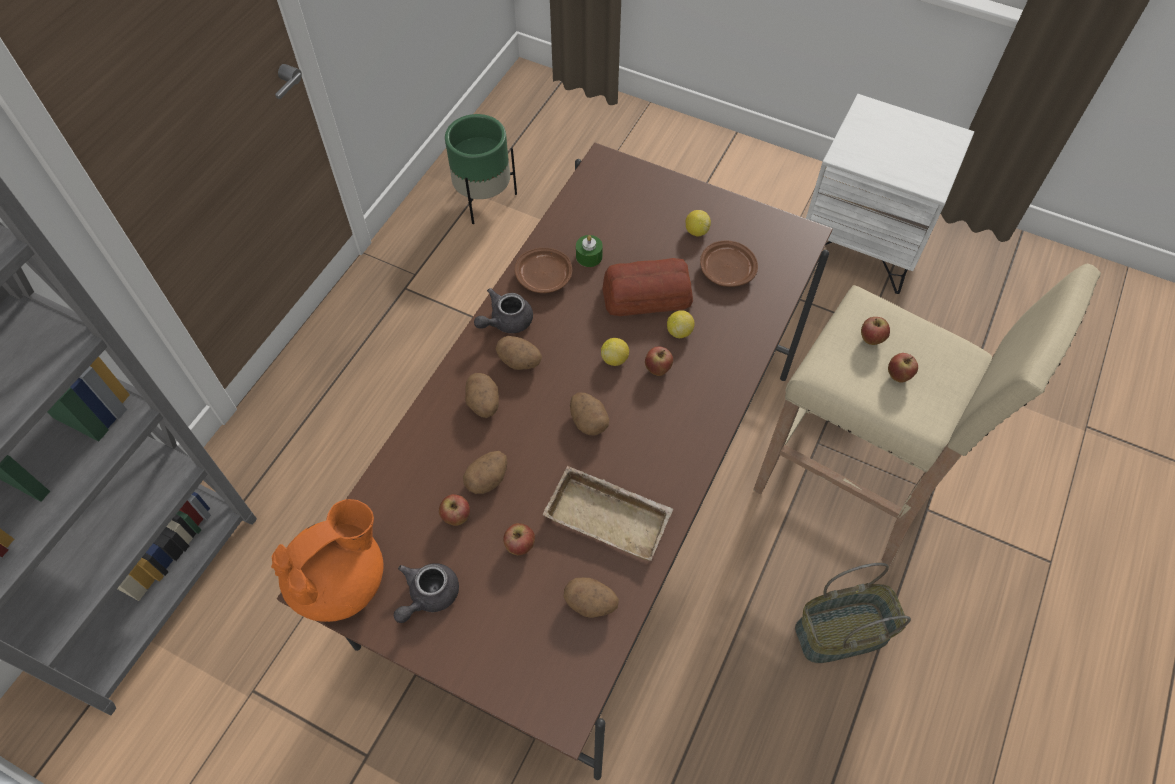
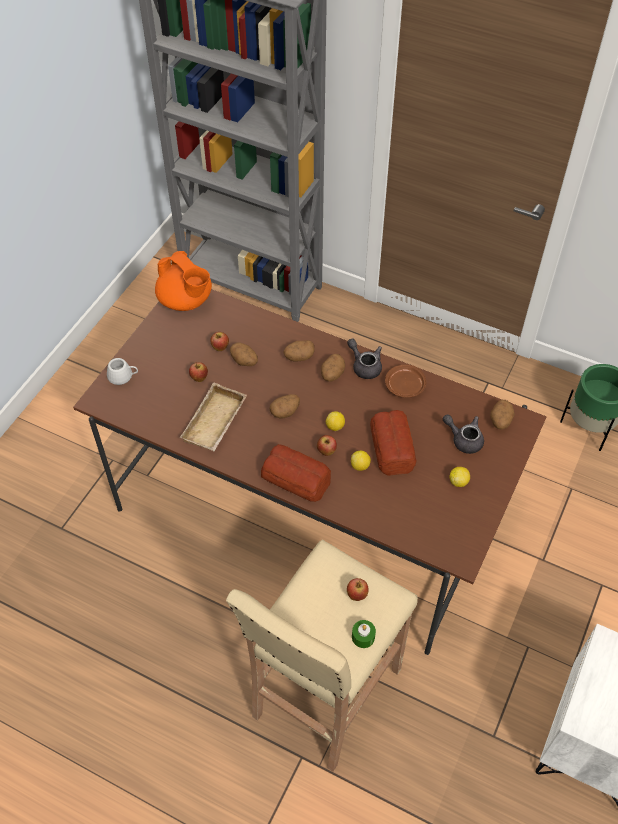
camera: 90 degrees right, 5 degrees down
(428, 596) = (172, 338): grey teapot -> grey teapot (464, 439)
(510, 674) = (123, 376): none -> white mug
(589, 256) = (426, 412): green candle -> green candle (363, 637)
(591, 603) = (160, 413): potato -> potato (500, 421)
(703, 407) = (295, 477): none -> bread
(726, 270) = (420, 499): brown plate -> none
(841, 634) = (198, 670): basket -> none
(898, 376) = (322, 610): apple -> none

